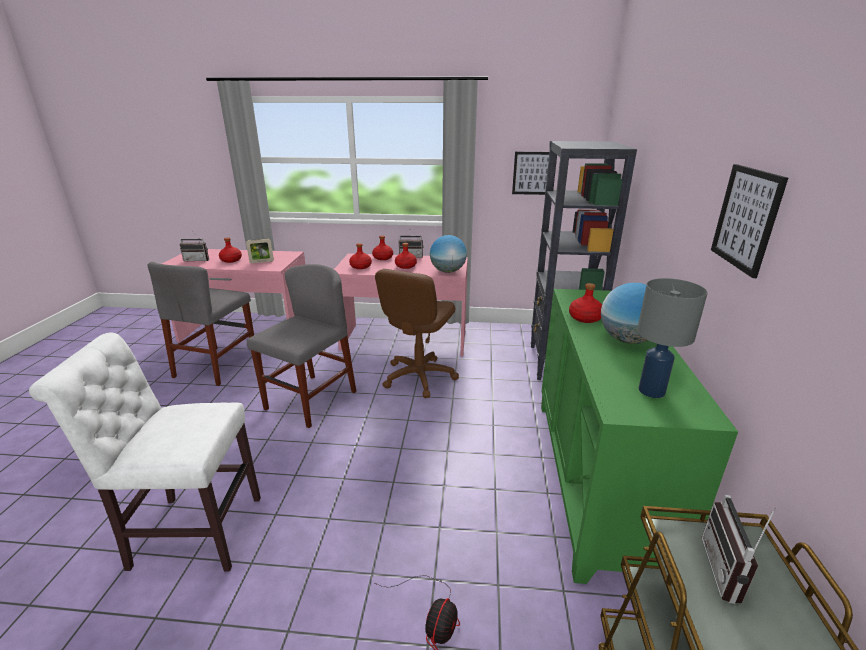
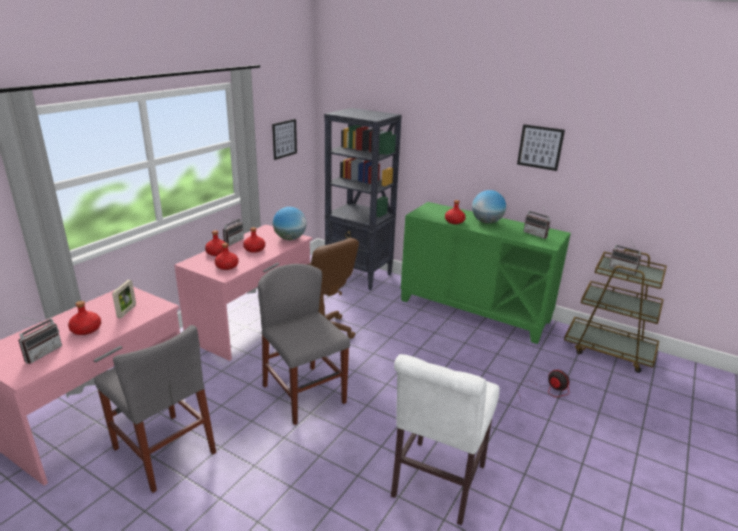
camera: 65 degrees left, 0 degrees up
(652, 391) = (536, 234): grey table lamp -> radio

